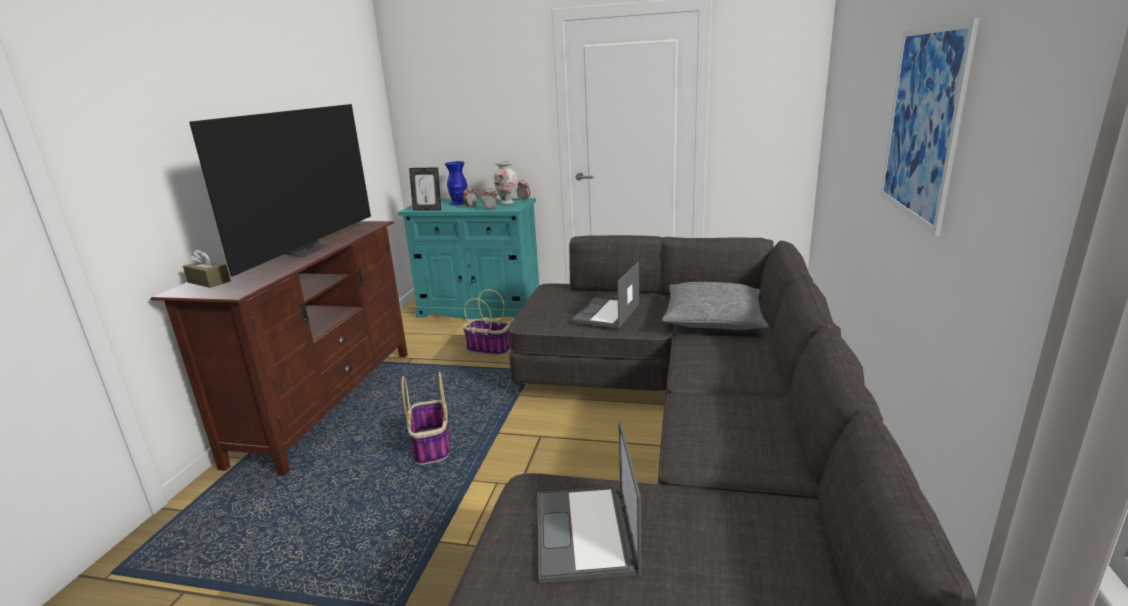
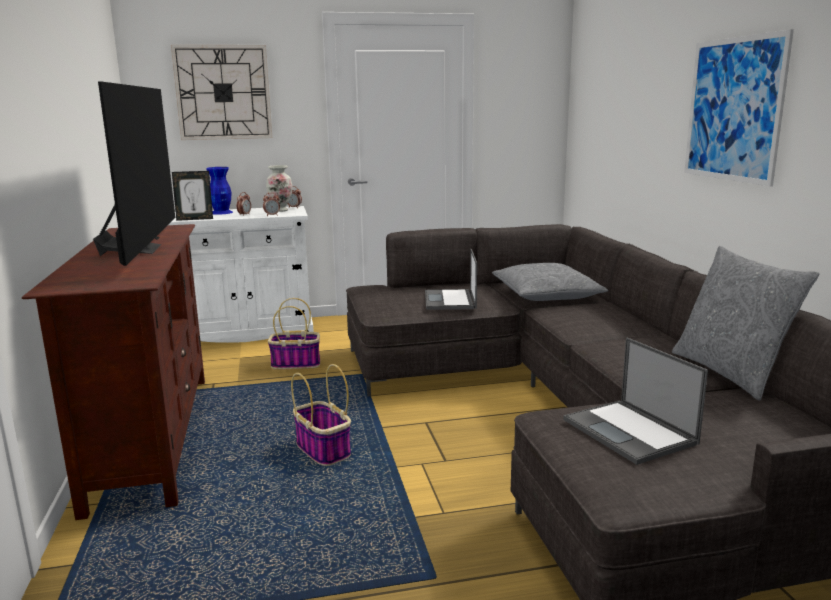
camera: 25 degrees left, 5 degrees down
(209, 282) = (75, 278): brown tissue box -> none
(465, 93) = (223, 92): none -> wall clock
(480, 309) = (246, 332): turquoise cabinet -> white cabinet
(805, 473) = (730, 373): none -> grey pillow

